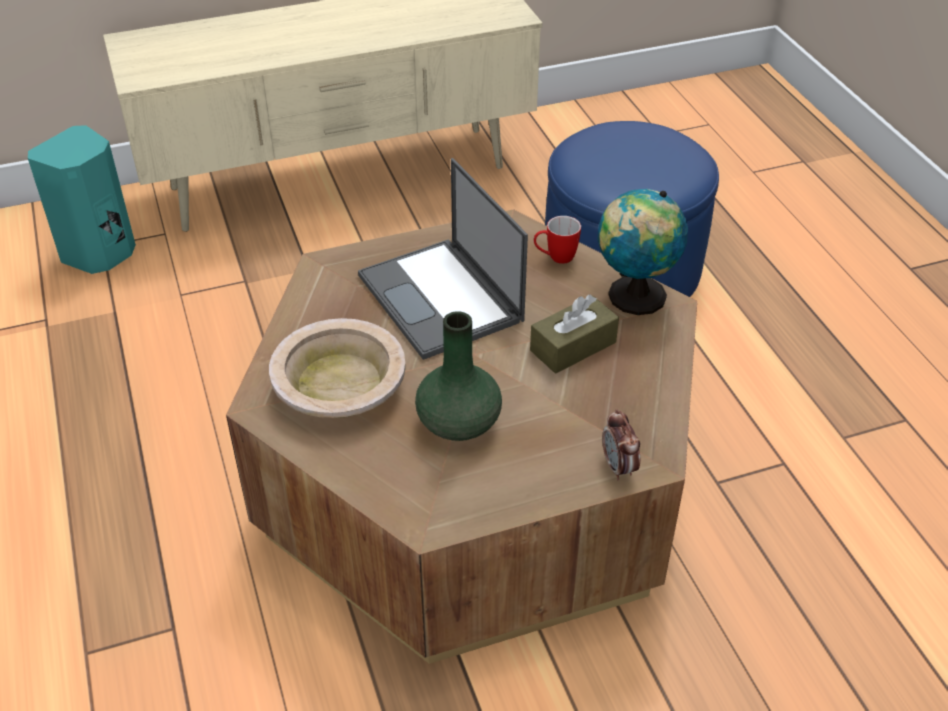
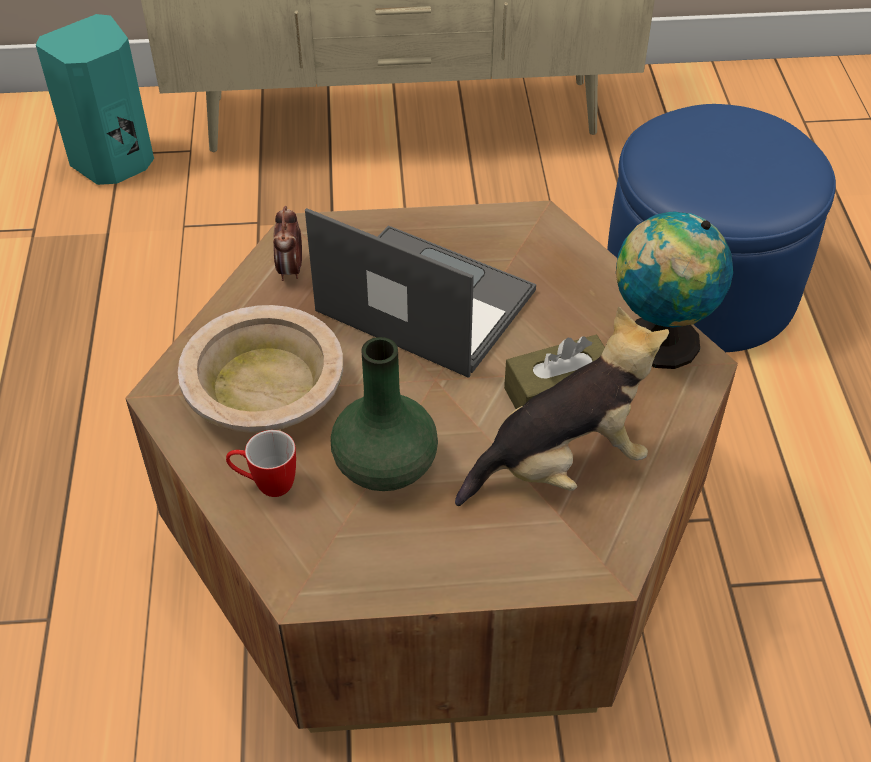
camera: 15 degrees right, 5 degrees up
(441, 299) = (422, 301): laptop -> laptop turned 135 degrees clockwise
(555, 258) = (578, 273): mug -> mug (265, 484)
(594, 395) = (561, 464): none -> plush toy
(618, 467) = (558, 566): alarm clock -> alarm clock (290, 270)

